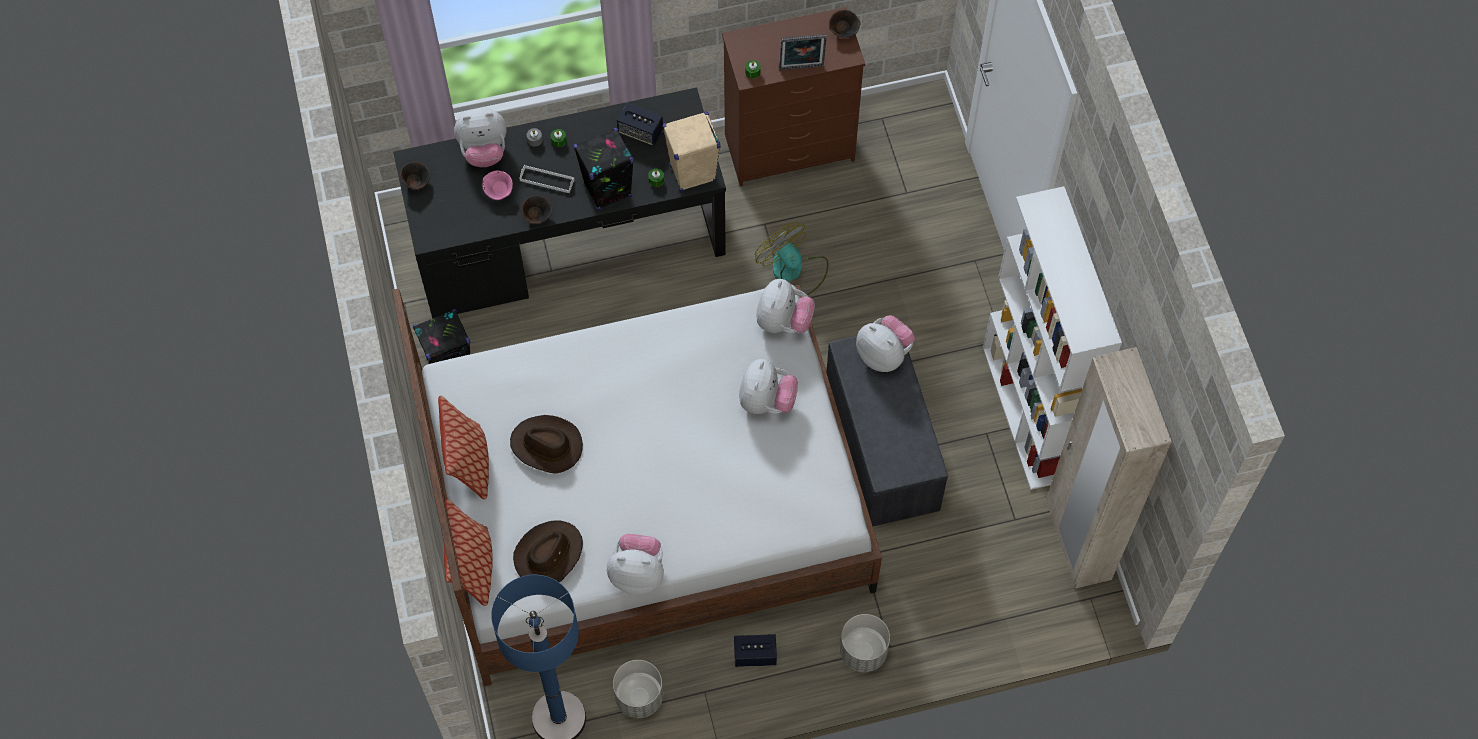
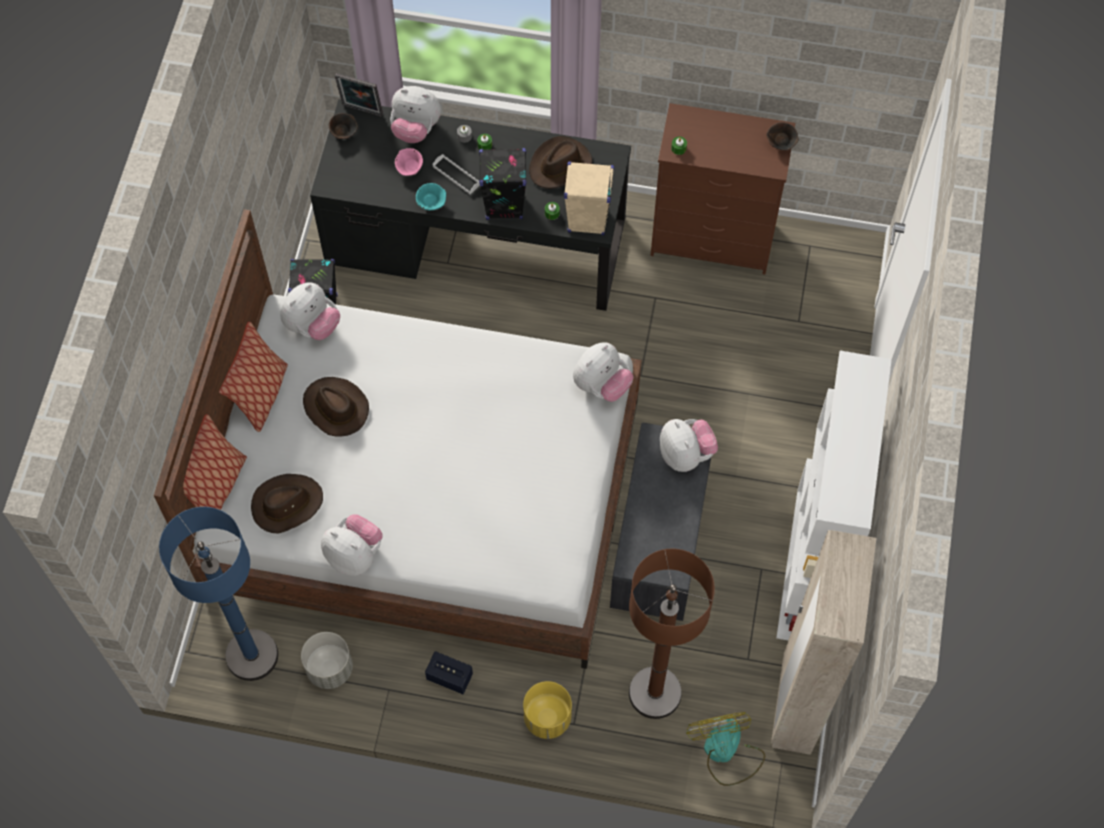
camera: 25 degrees right, 0 degrees up
(537, 216) = (431, 203): brown bowl -> turquoise bowl
(640, 132) = (560, 165): speaker -> brown hat
(766, 401) = (549, 450): plush toy -> plush toy (312, 325)
(793, 270) = (660, 349): fan -> fan (725, 752)
(801, 69) = (725, 162): picture frame -> picture frame (361, 111)
(863, 652) = (547, 718): grey planter -> yellow planter
(948, 586) = (655, 693): none -> brown floor lamp

